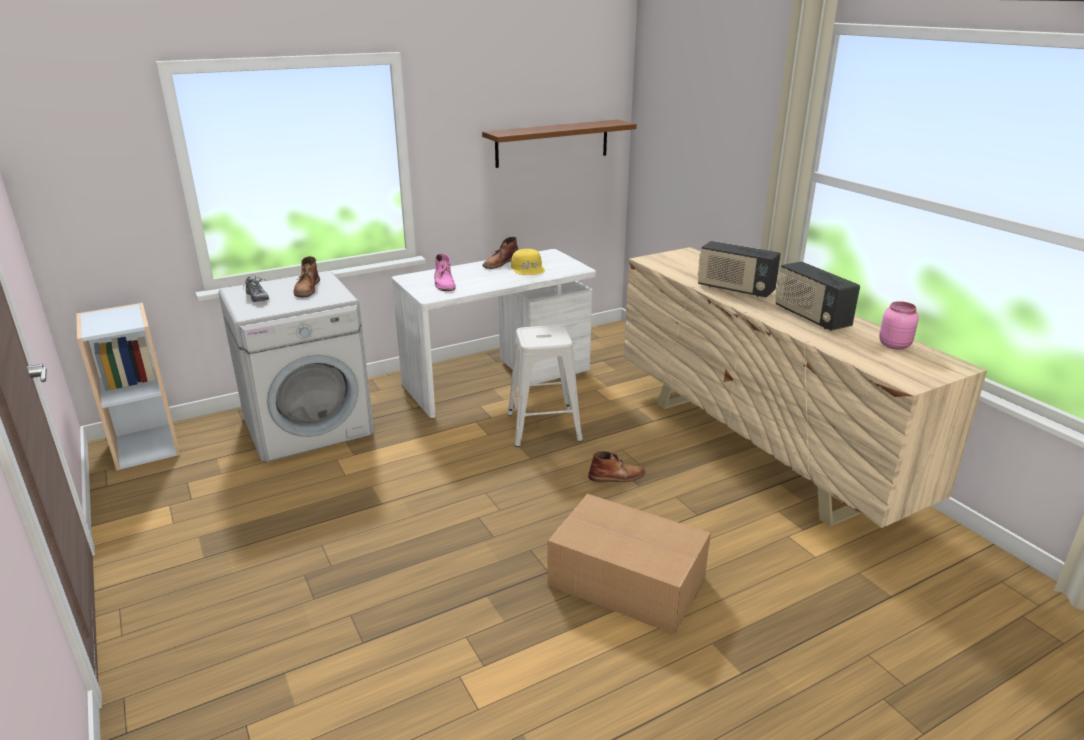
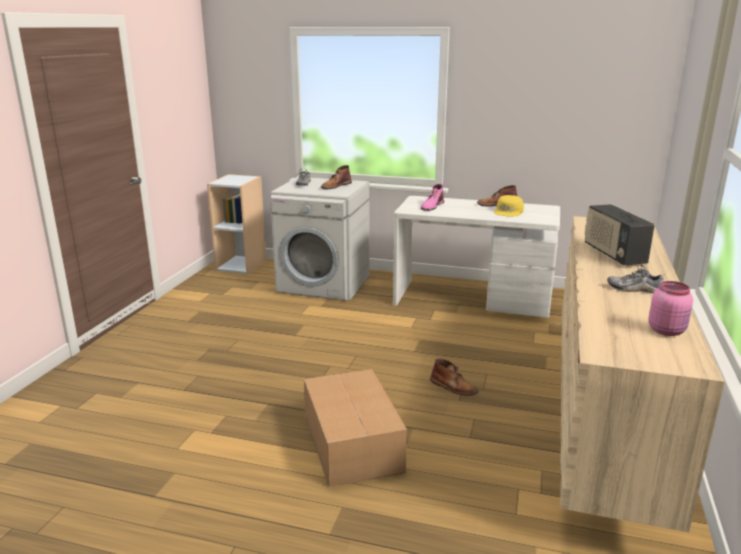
camera: 45 degrees right, 5 degrees down
(543, 427) = (454, 338): white stool -> none
(552, 143) = (581, 113): brown shelf -> none
(810, 317) = (634, 289): radio -> shoe

